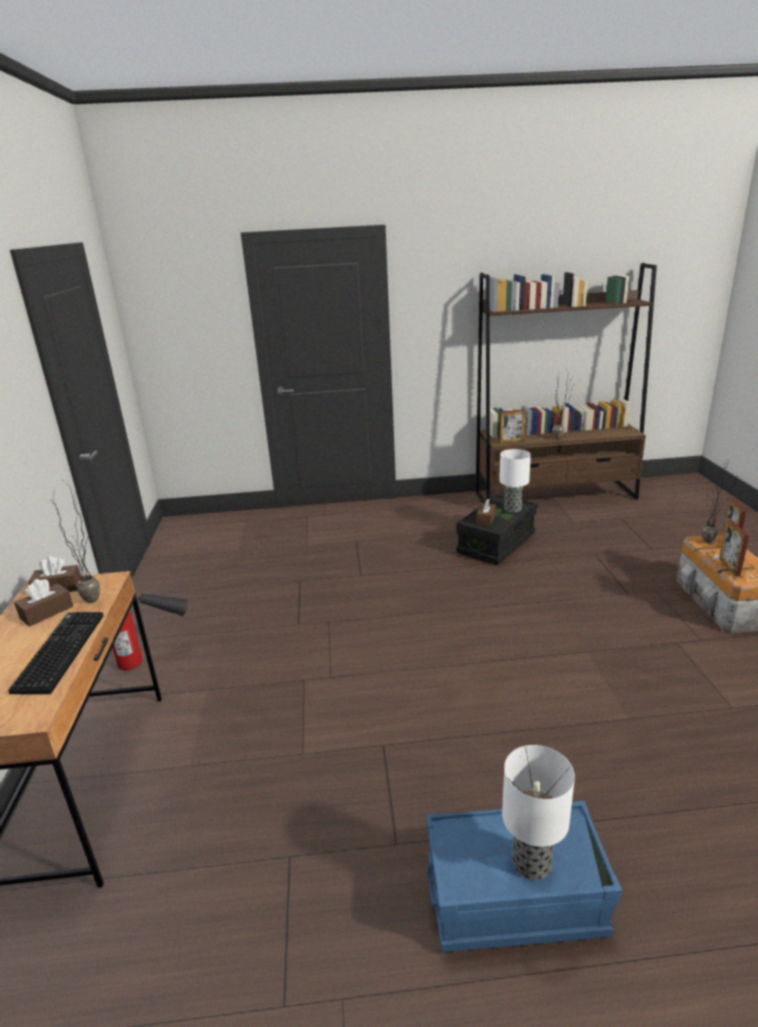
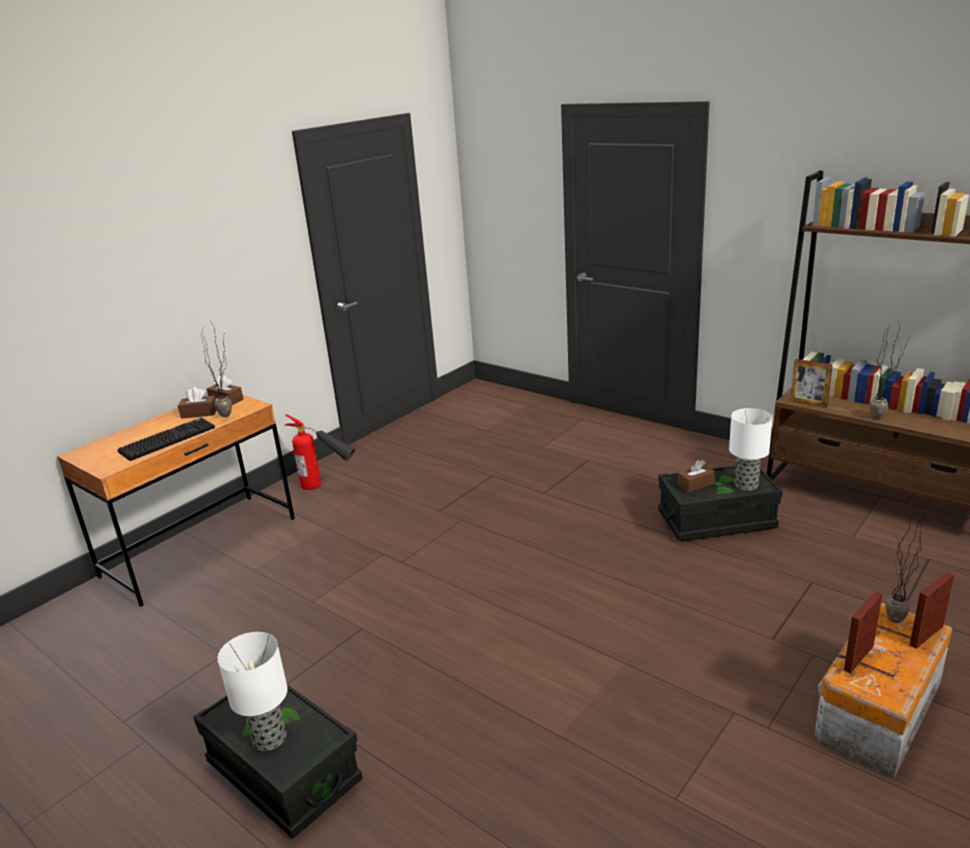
camera: 45 degrees right, 0 degrees up
(514, 898) = (284, 772): blue storage box -> black storage box

